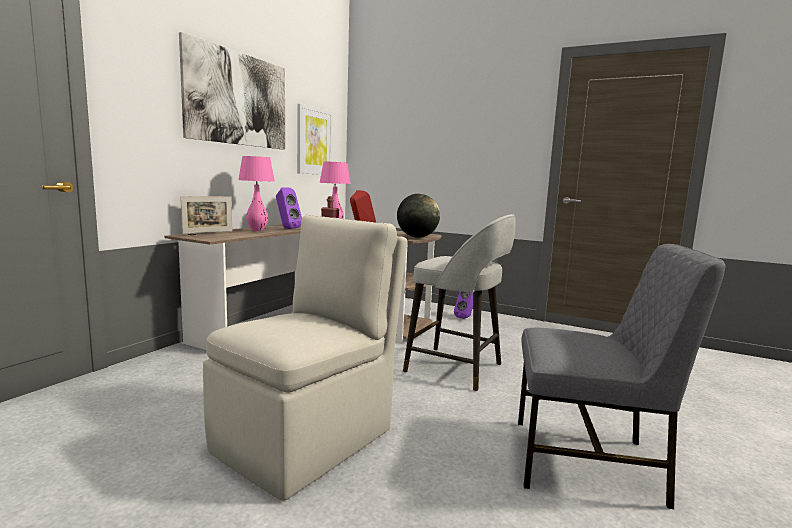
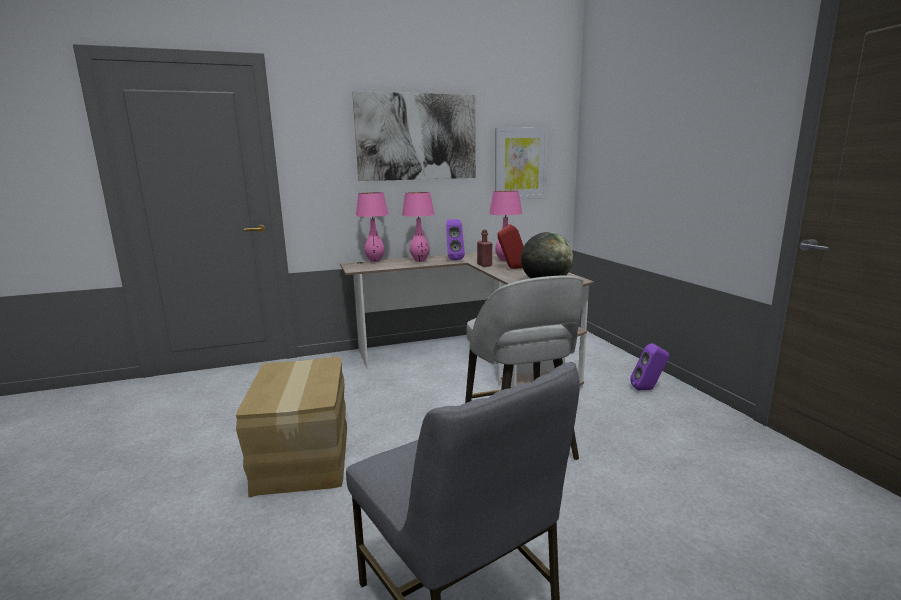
camera: 45 degrees right, 5 degrees up
(208, 232) = (375, 261): picture frame -> pink table lamp
(308, 438) = (305, 455): beige chair -> cardboard box

